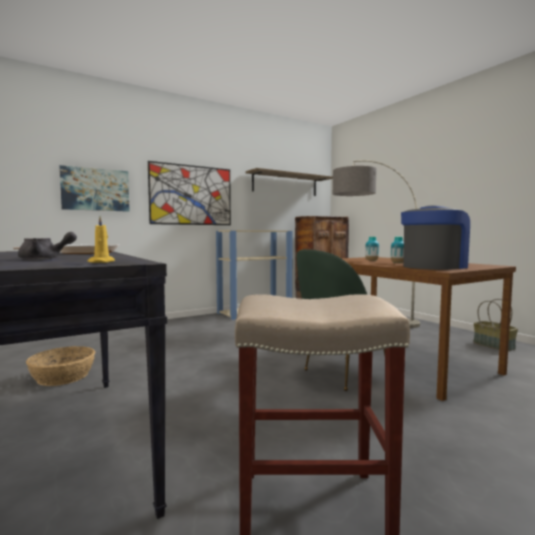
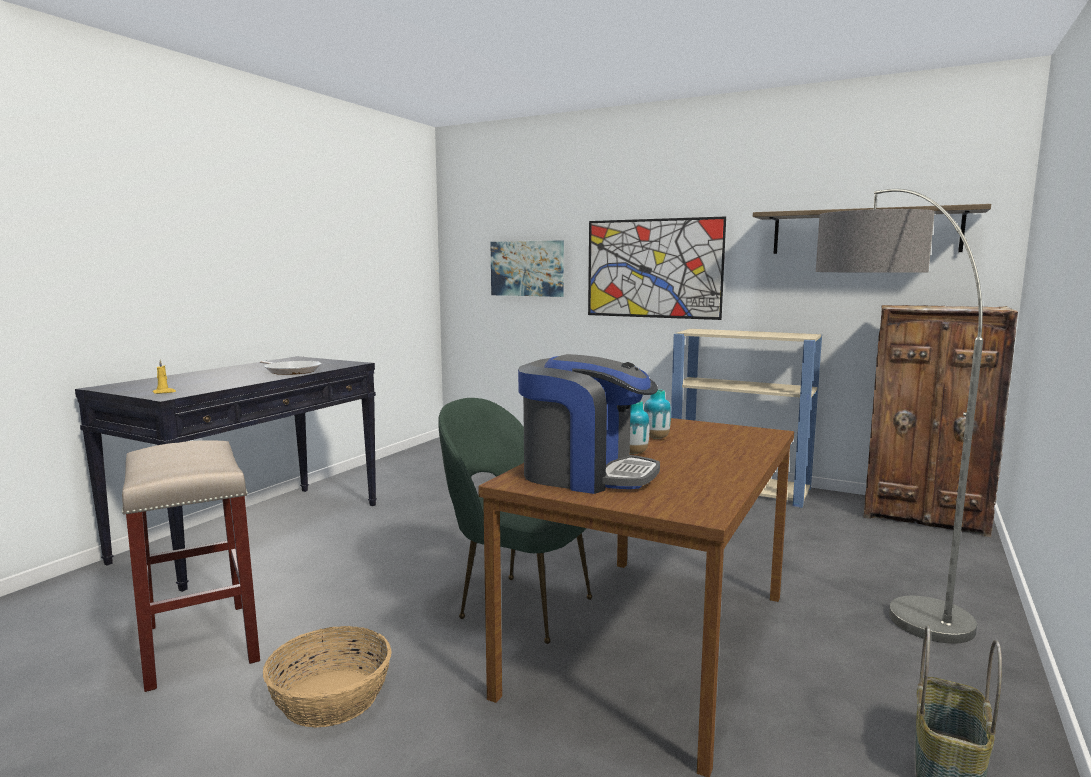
camera: 60 degrees right, 5 degrees up
(45, 259) = (200, 380): grey teapot -> none
(62, 376) = (381, 484): basket -> basket (331, 697)

